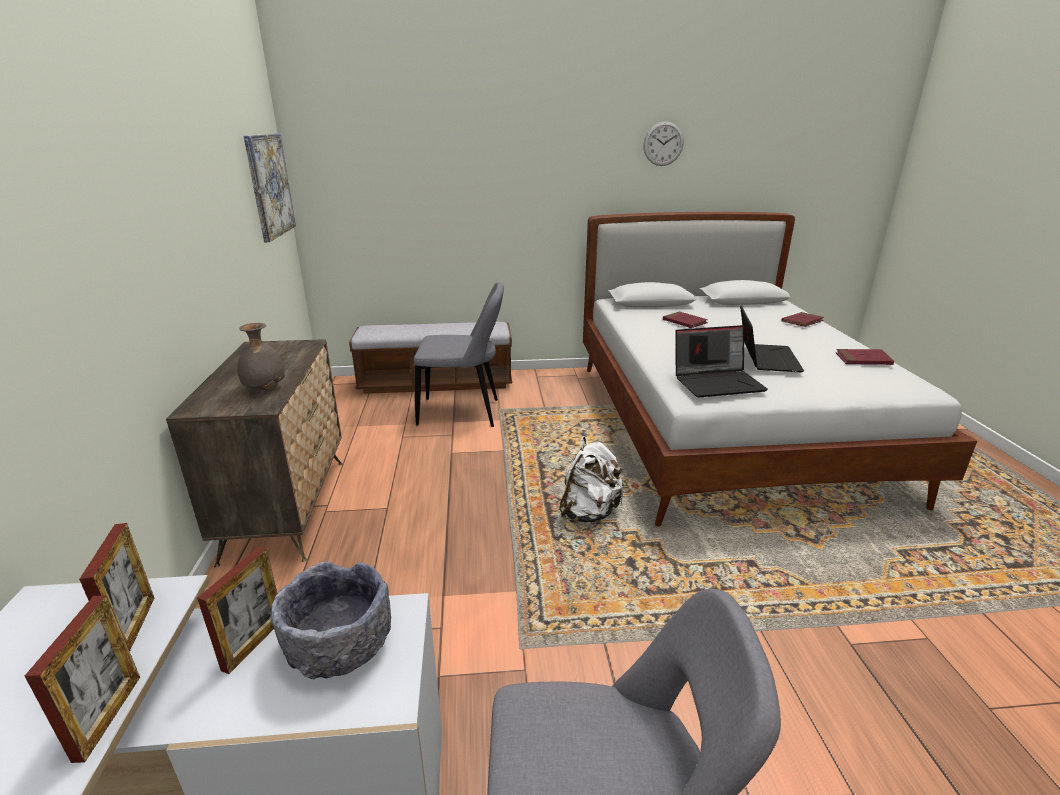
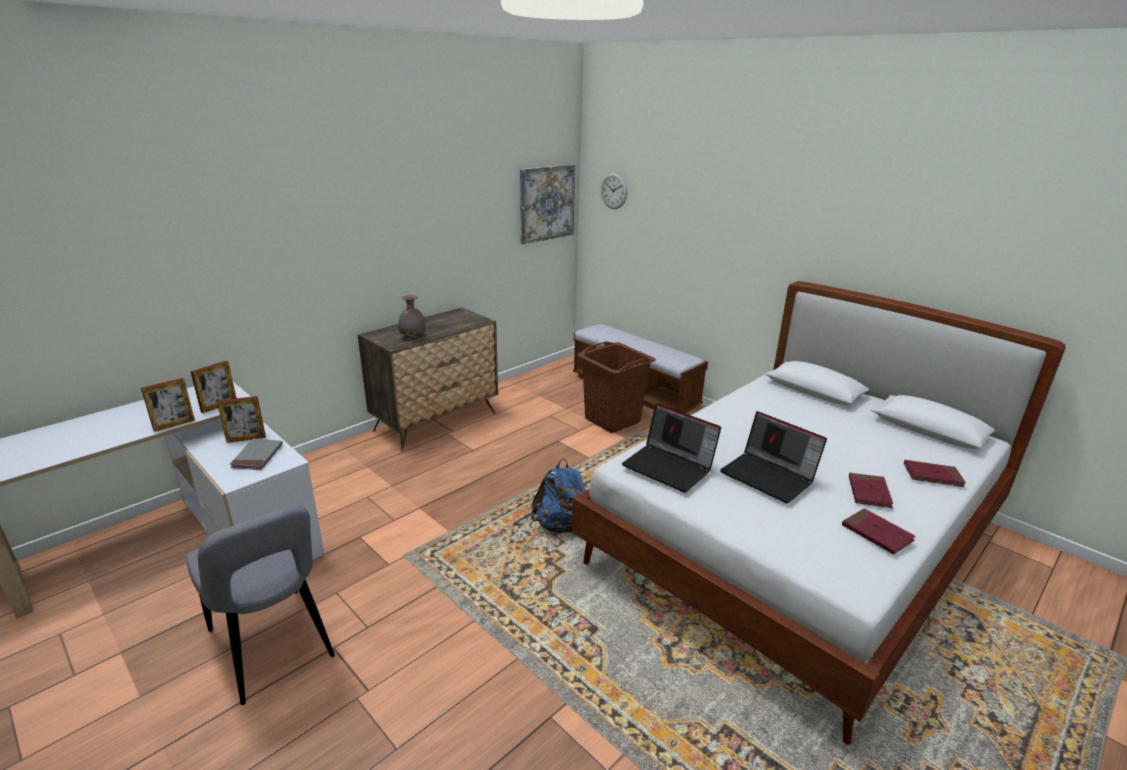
camera: 50 degrees right, 0 degrees up
(338, 645) = (257, 456): grey bowl -> grey book
(463, 413) = (612, 420): grey chair -> brown laundry basket
(589, 512) = (562, 525): white backpack -> blue backpack
(663, 144) = (895, 219): wall clock -> wall clock (614, 191)
(684, 322) = (794, 417): red book -> red book (869, 492)
(765, 358) = (769, 476): laptop -> laptop turned 75 degrees clockwise

